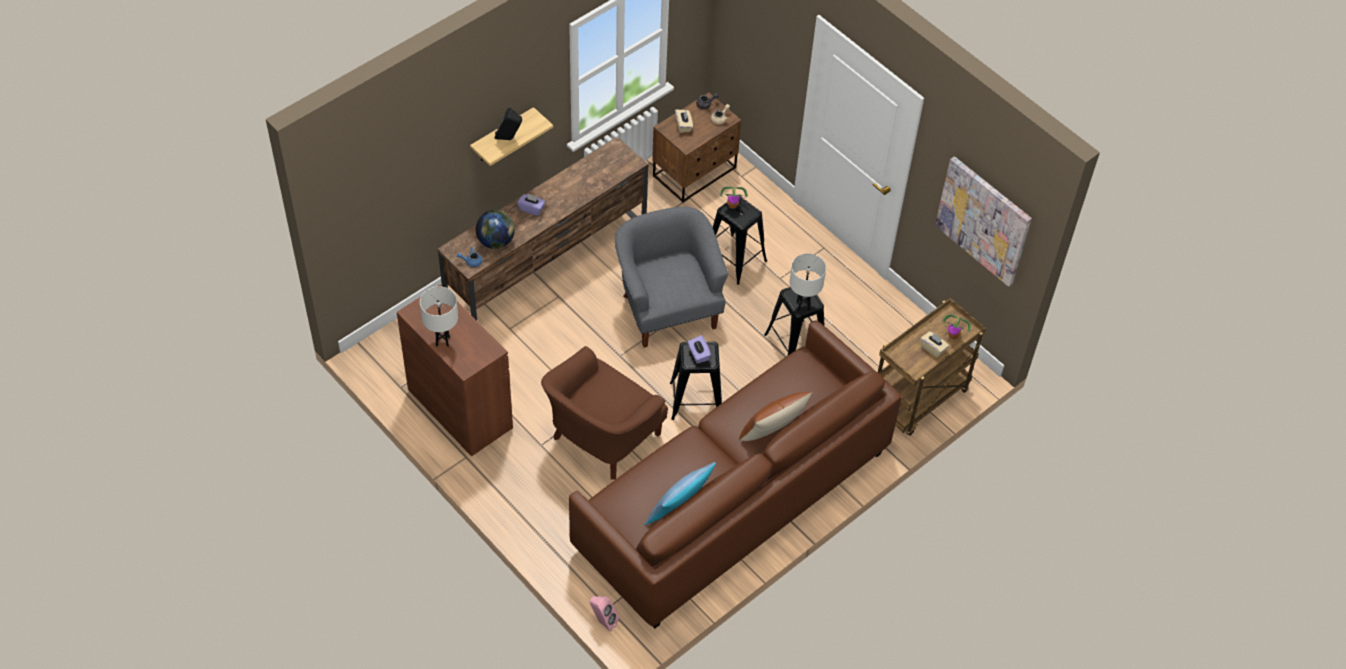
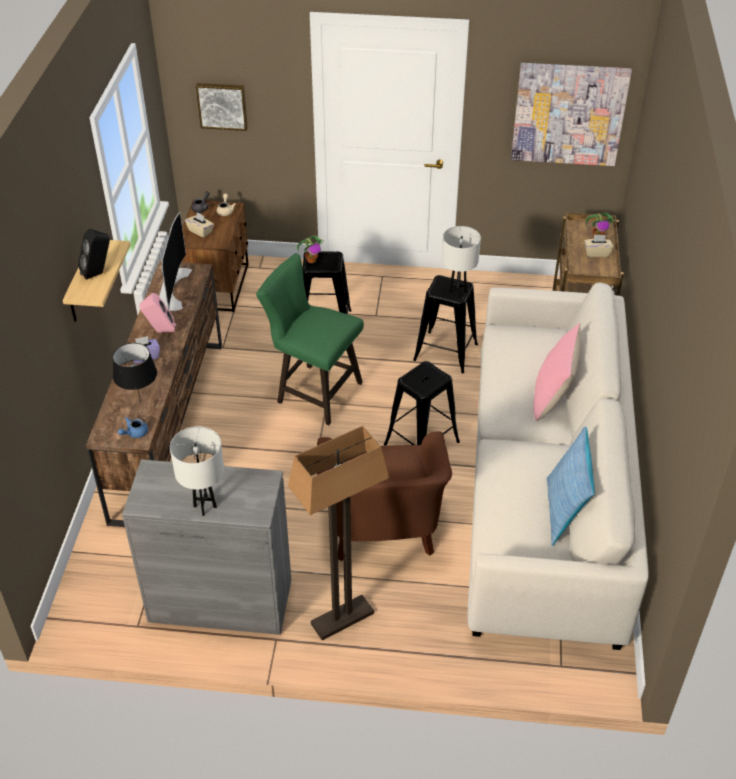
camera: 40 degrees left, 10 degrees down
(460, 408) = (220, 600): brown cabinet -> grey cabinet
(496, 241) = (141, 402): globe -> black table lamp
(516, 475) = (342, 618): none -> floor lamp
(602, 165) = (172, 288): none -> television
(603, 621) = (572, 682): pink speaker -> pink speaker (160, 331)
(668, 308) = (313, 391): grey armchair -> green stool
(698, 354) = (424, 379): purple tissue box -> none
(733, 500) = (545, 495): brown sofa -> white sofa
(748, 37) = (222, 105): none -> picture
(772, 432) = (552, 397): brown pillow -> pink pillow

